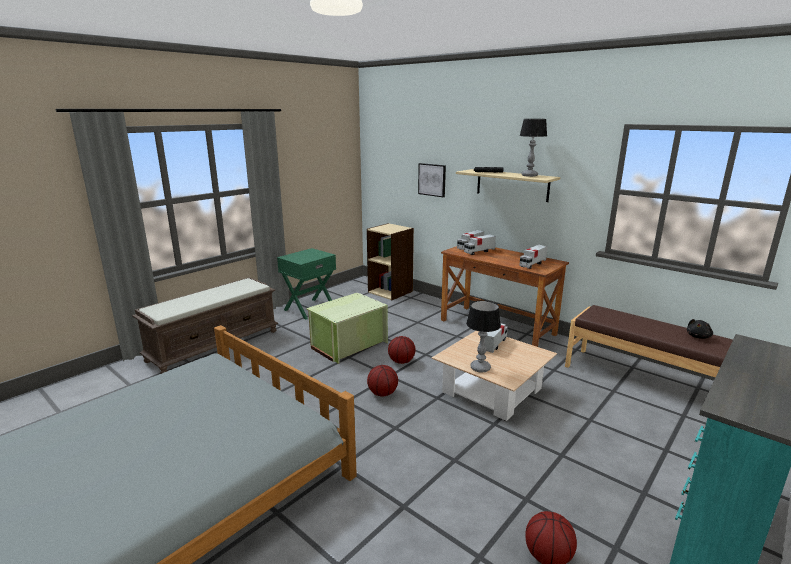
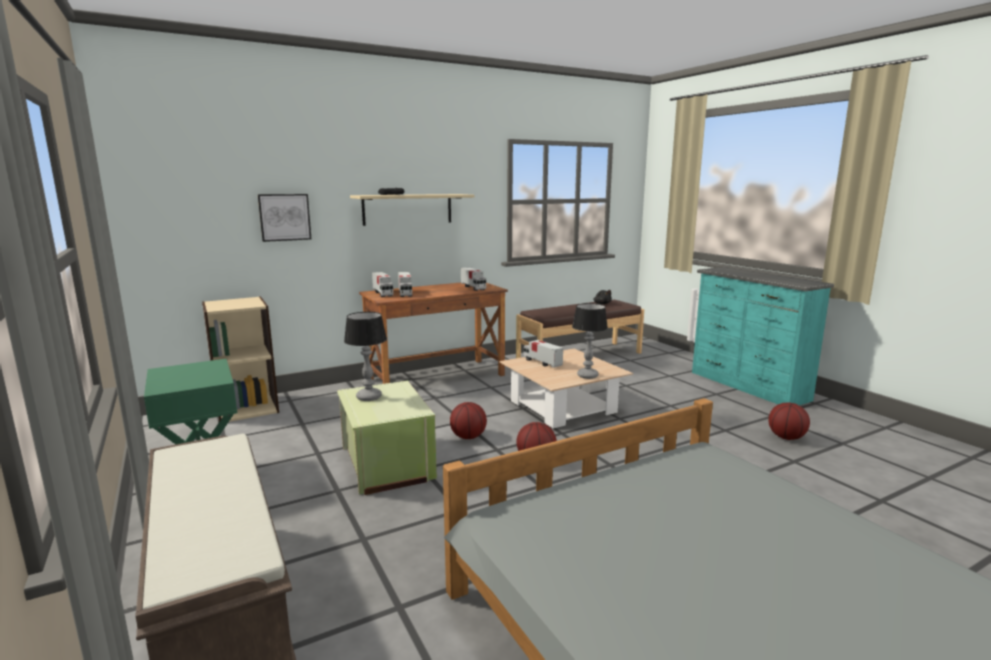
camera: 70 degrees left, 5 degrees down
(529, 175) = (439, 194): table lamp -> table lamp (369, 397)

